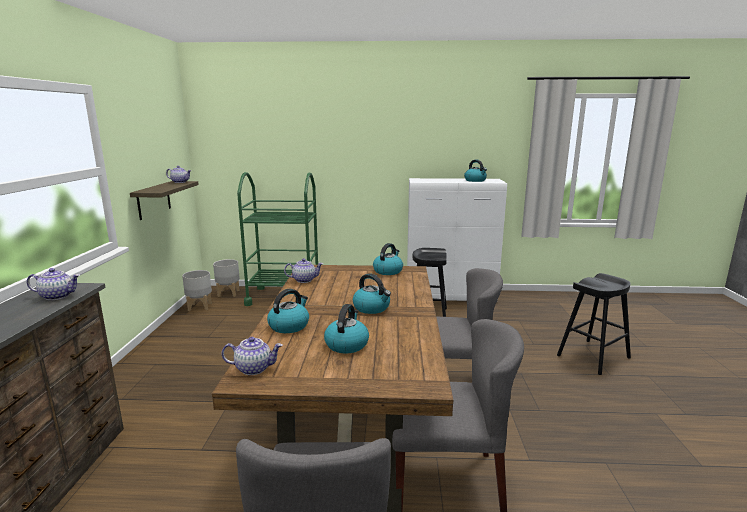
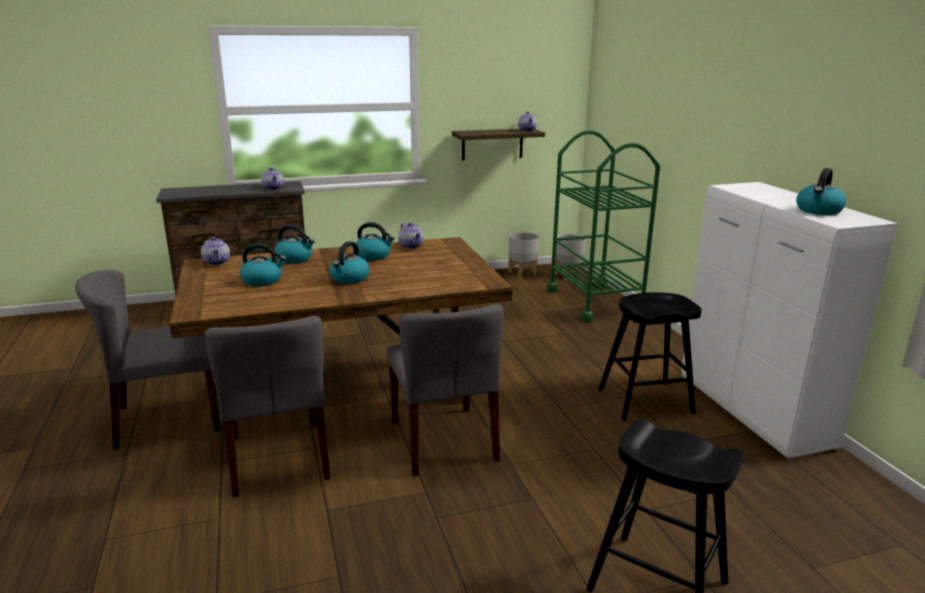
camera: 70 degrees right, 5 degrees up
(388, 271) = (472, 272): kettle -> kettle (373, 256)

